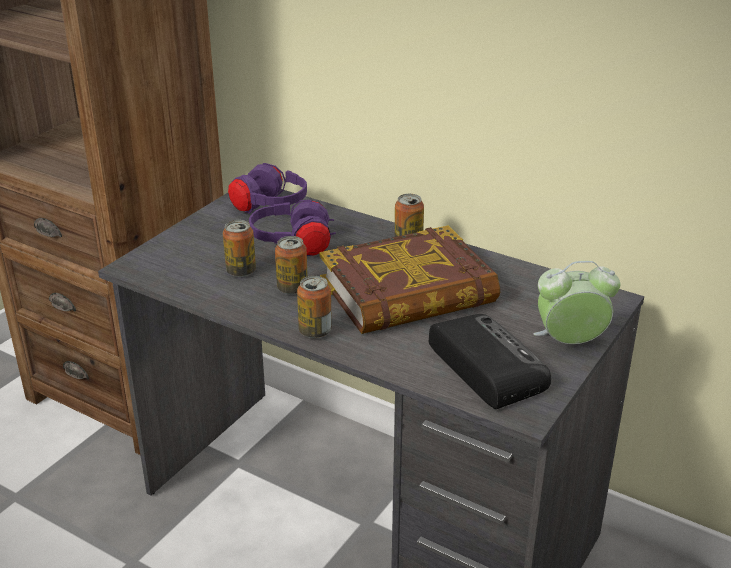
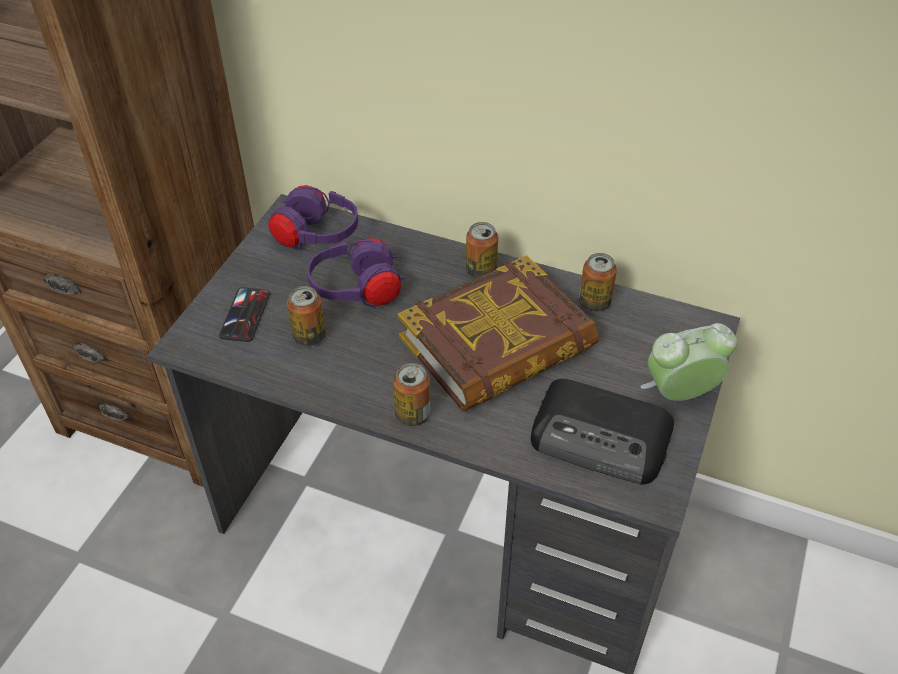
camera: 10 degrees left, 15 degrees up
(190, 252) = (245, 315): none -> phone
(292, 288) = (372, 355): can -> can (594, 303)
(485, 366) = (602, 439): radio -> radio turned 150 degrees clockwise

